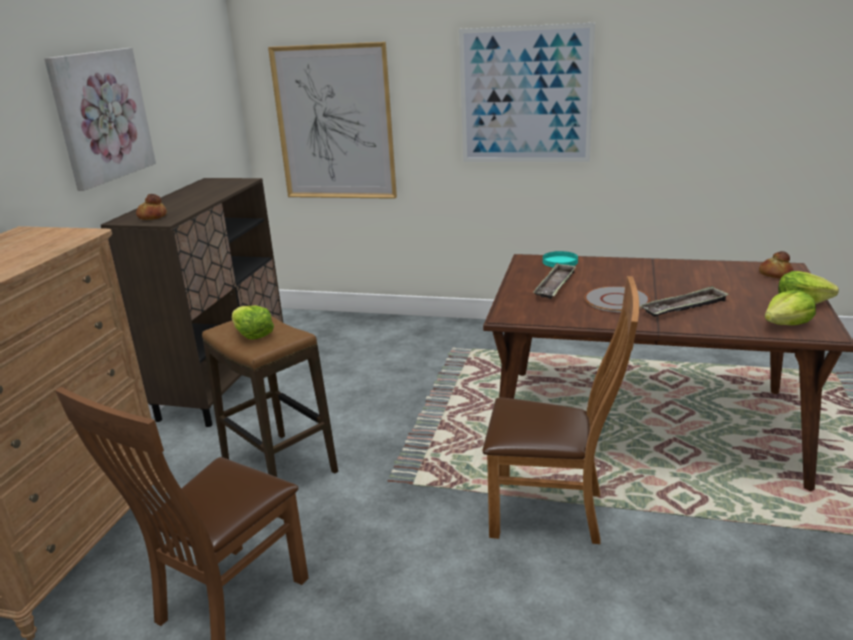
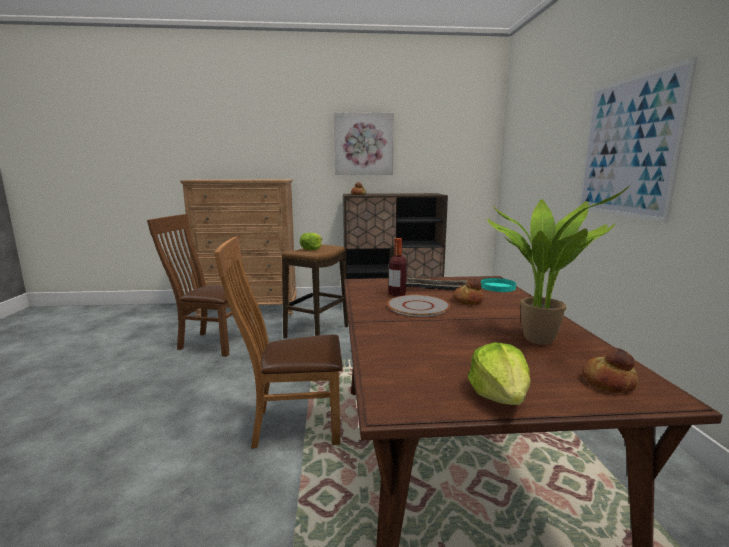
camera: 70 degrees right, 10 degrees down
(334, 123) = (527, 172): picture -> none
(555, 513) = (291, 425): brown chair -> brown chair turned 90 degrees clockwise
(569, 304) = (397, 294): none -> bottle
(603, 280) = (467, 301): none -> bread
(684, 307) = (422, 330): tray -> none
(703, 274) = (541, 339): none -> potted plant
(787, 324) = (406, 381): lettuce -> none

